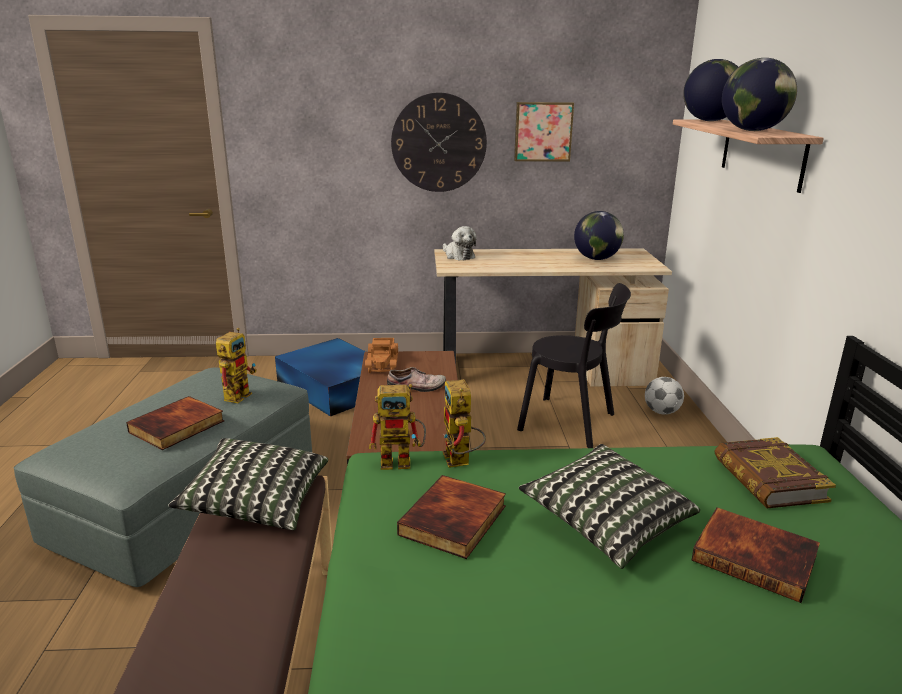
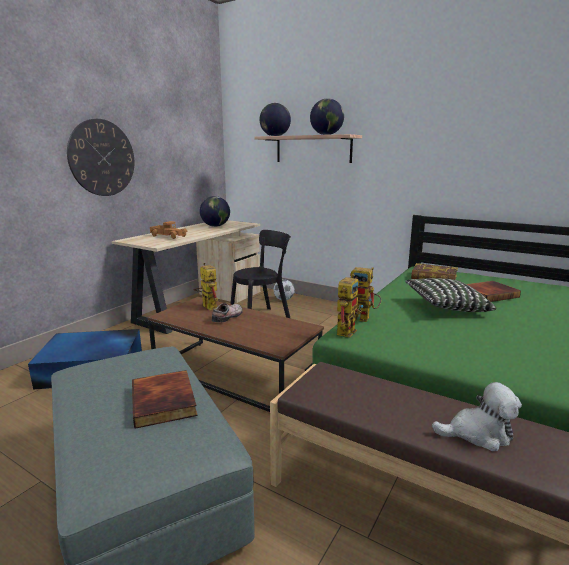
camera: 55 degrees left, 5 degrees down
(239, 394) = (149, 365): toy robot -> toy robot (207, 306)
(257, 502) = (335, 388): pillow -> none
(383, 362) = (176, 316): toy truck -> toy truck (169, 236)
(454, 521) = (421, 333): book -> none
(458, 256) = (140, 240): plush toy -> plush toy (478, 434)
(543, 131) = (163, 149): picture -> none

